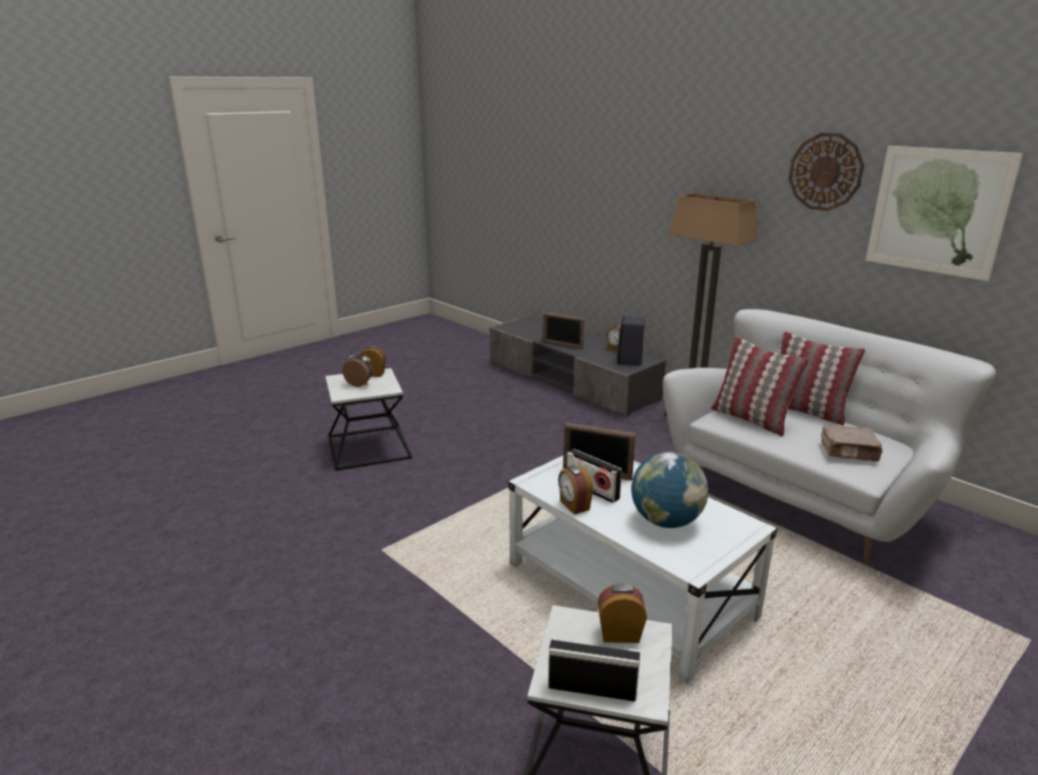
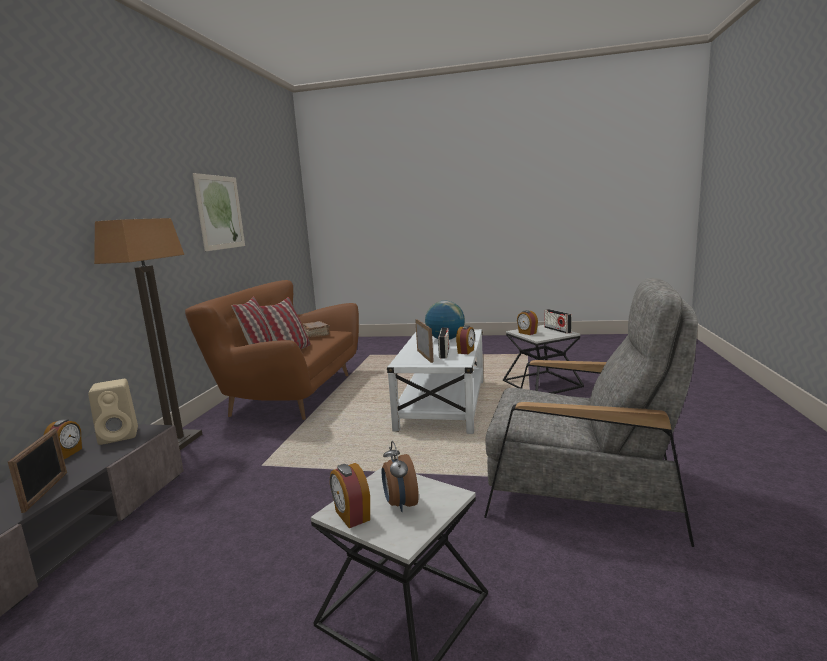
camera: 125 degrees left, 10 degrees down
(334, 558) = (581, 491): none -> grey armchair
(630, 361) = (120, 435): black speaker -> beige speaker
(803, 496) = (289, 394): white sofa -> brown sofa
(825, 172) = (169, 193): wall clock -> none

